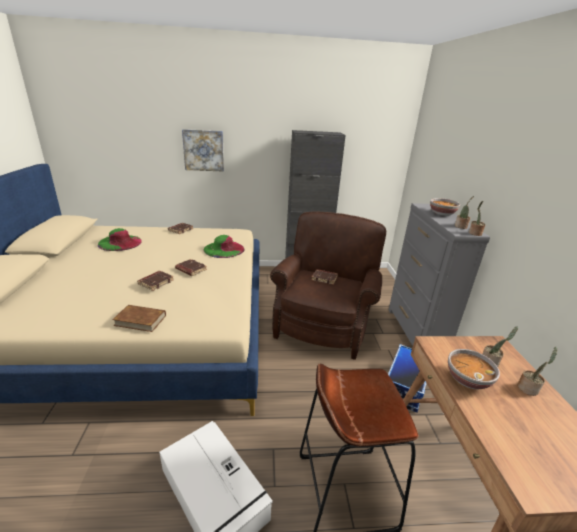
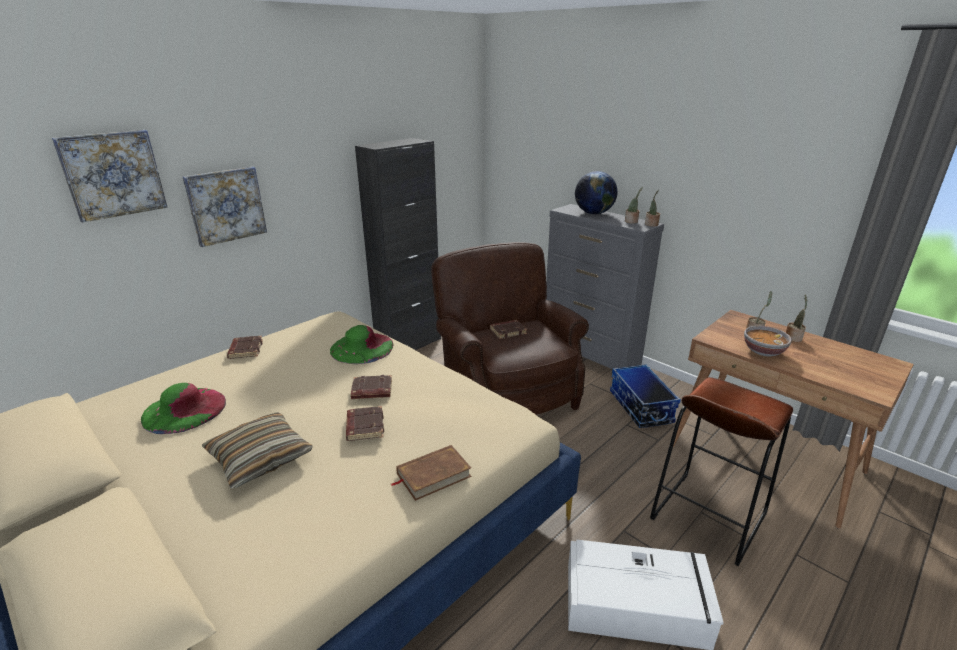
camera: 40 degrees left, 0 degrees up
(105, 273) = (260, 458): none -> pillow
(148, 121) = (112, 174): none -> picture
(441, 213) = (593, 213): bowl -> globe

